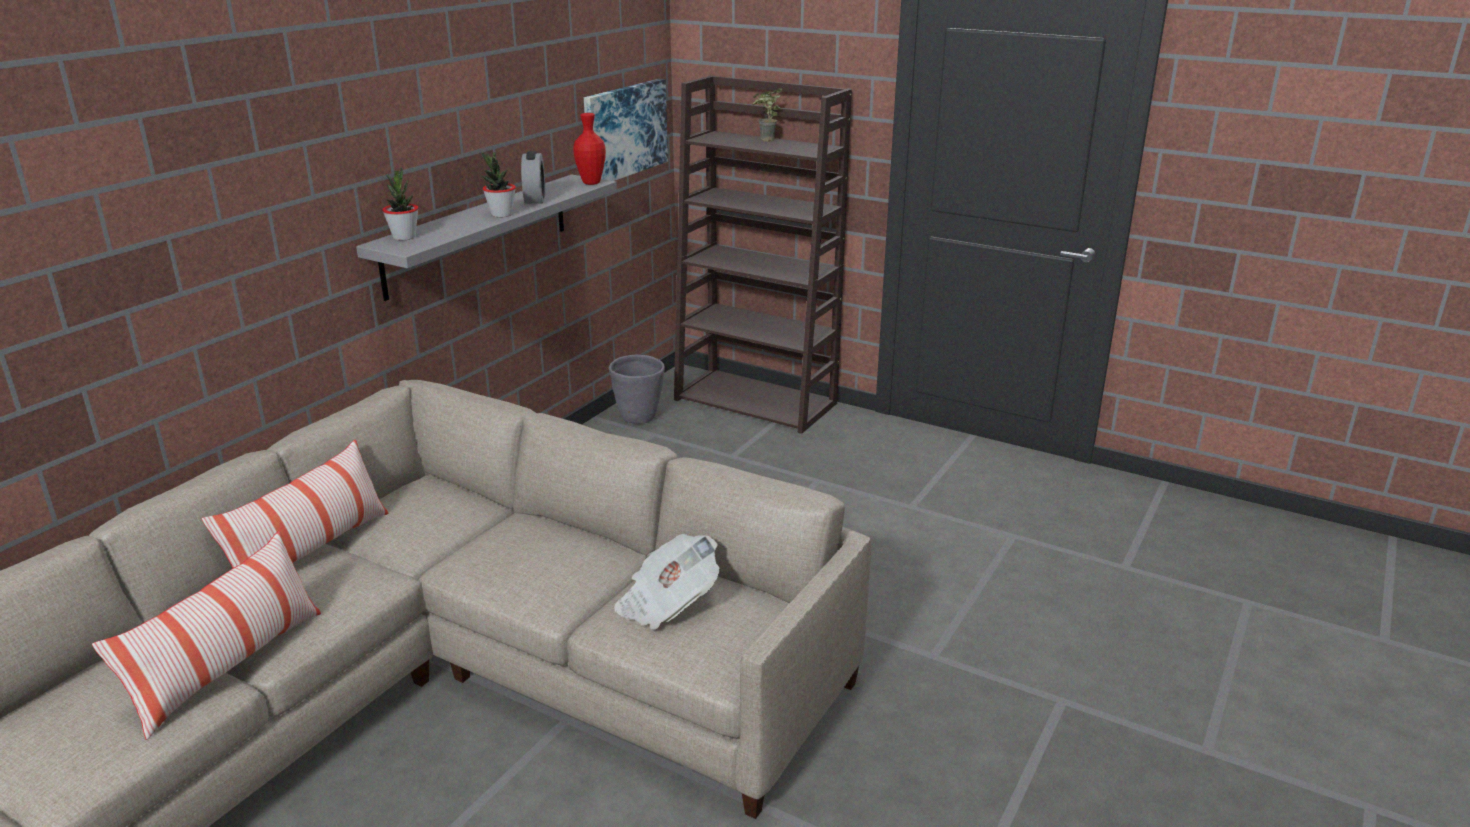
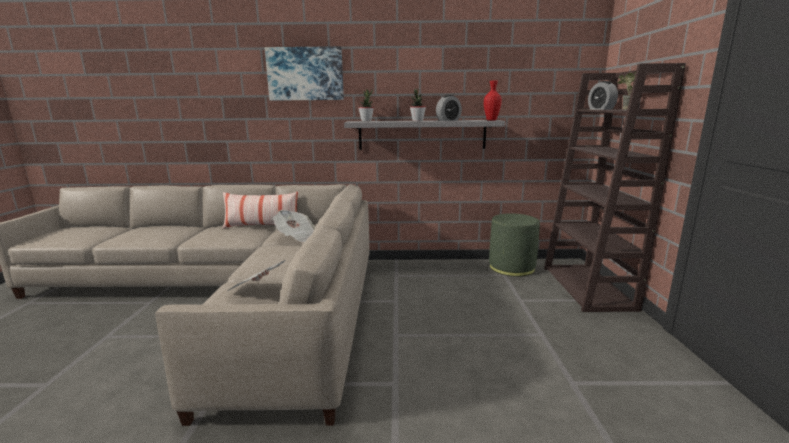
camera: 60 degrees right, 10 degrees down
(228, 667) = (182, 238): pillow -> none
(442, 527) = (296, 236): none -> newspaper
(624, 130) = (548, 104): picture -> picture (305, 74)
(639, 418) = (512, 267): grey planter -> green ottoman
(721, 138) = (601, 109): none -> alarm clock

